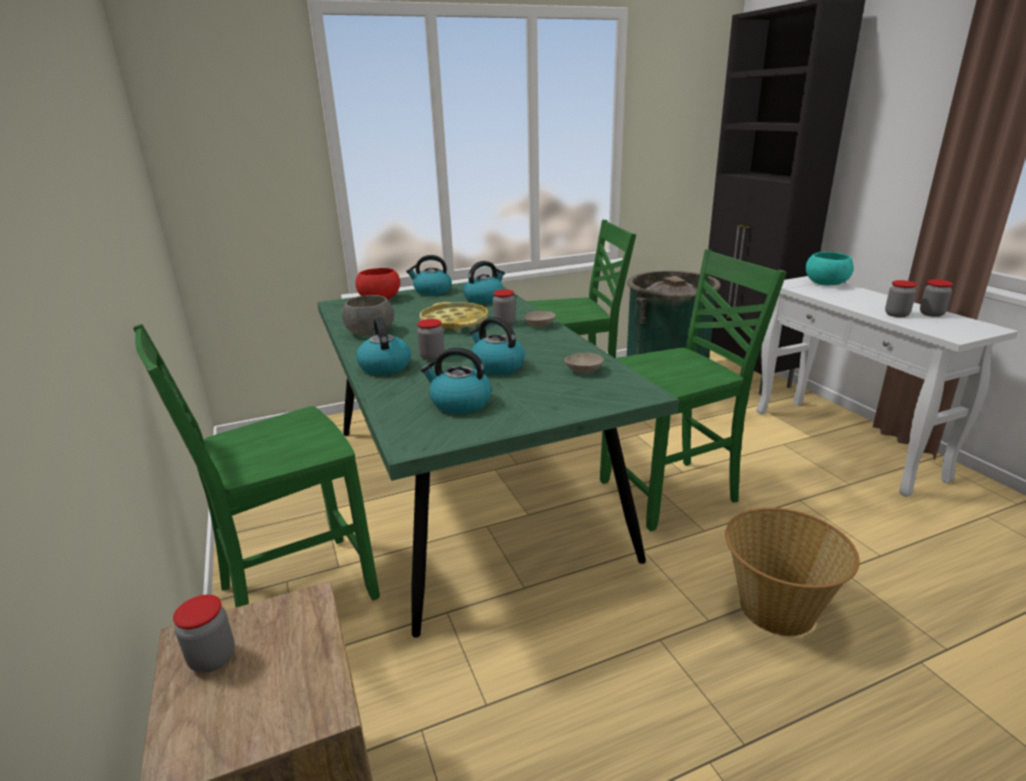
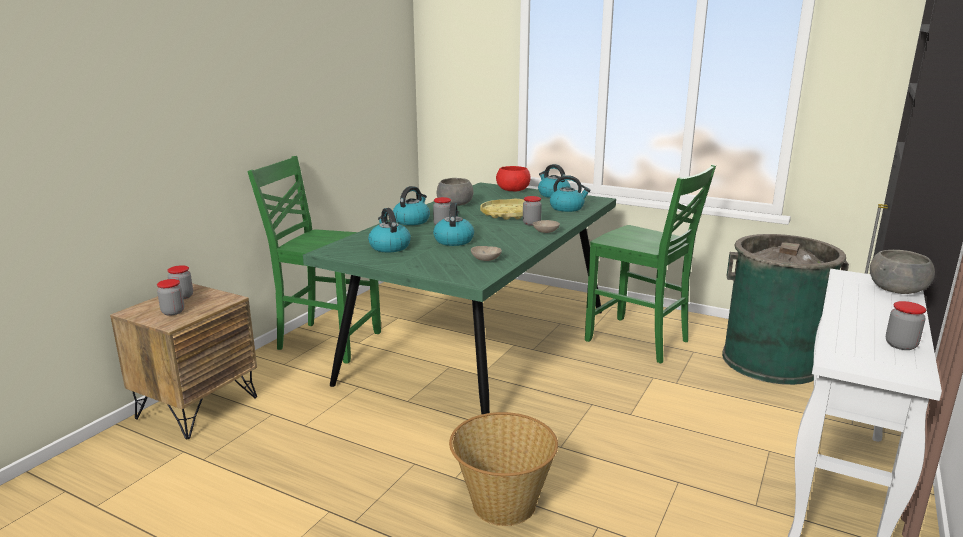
camera: 50 degrees right, 5 degrees down
(671, 492) = (591, 418): green chair -> none
(826, 283) = (896, 289): turquoise bowl -> grey bowl
(896, 314) = (856, 330): jar -> jar (173, 312)

